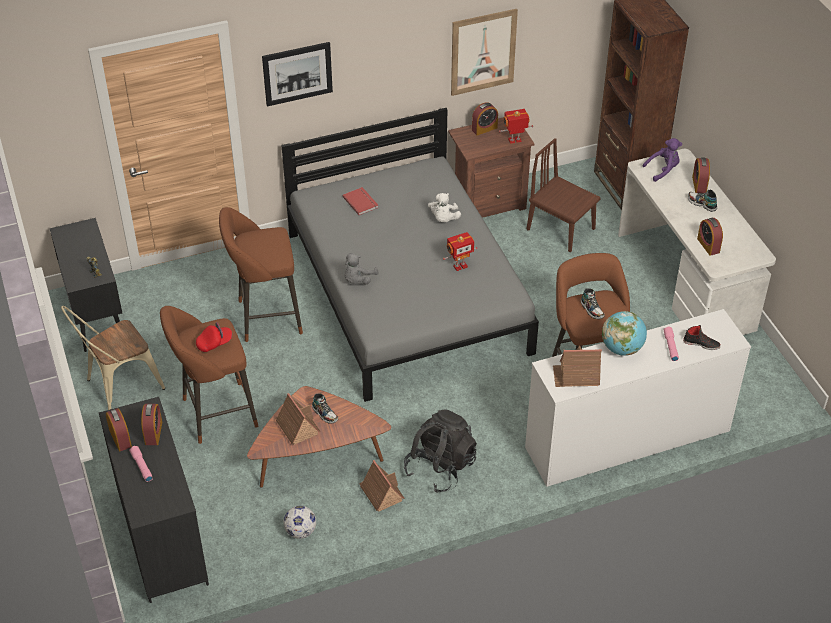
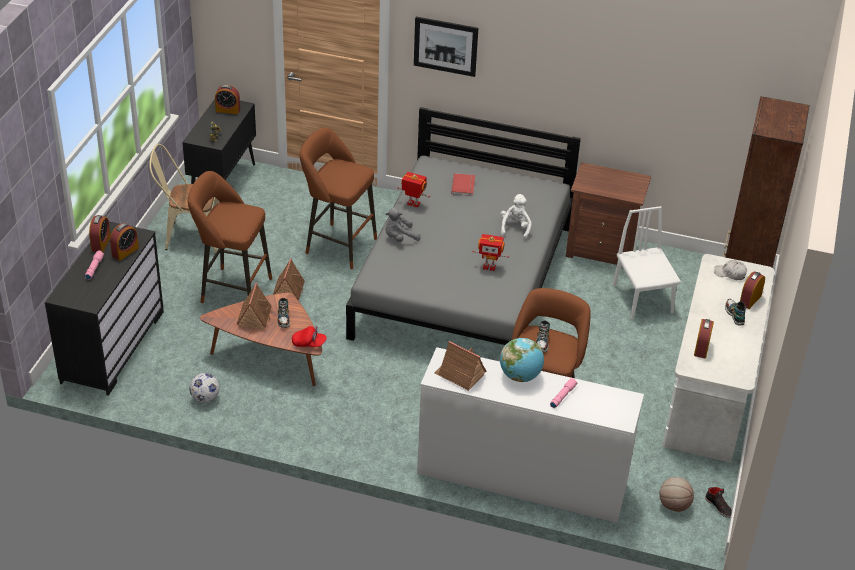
camera: 35 degrees right, 5 degrees down
(214, 343) = (234, 219): red cap -> red cap (309, 343)
(381, 493) = (289, 406): toy house -> toy house (289, 290)
(440, 467) = (351, 414): black backpack -> none
(443, 219) = (515, 228): white plush toy -> white plush toy turned 150 degrees clockwise
(483, 52) = (627, 99): picture -> none
(484, 129) = (612, 174): alarm clock -> alarm clock (228, 110)
(515, 141) = (628, 194): toy robot -> toy robot (413, 204)
(561, 229) = (642, 299): brown chair -> white chair
(663, 170) = (730, 273): purple plush toy -> white cap
(701, 343) = (592, 408): black shoe -> black shoe (719, 506)
(752, 391) = (674, 505): none -> basketball

